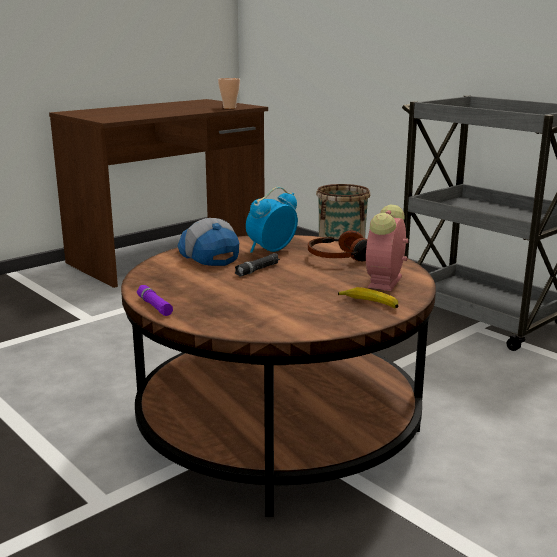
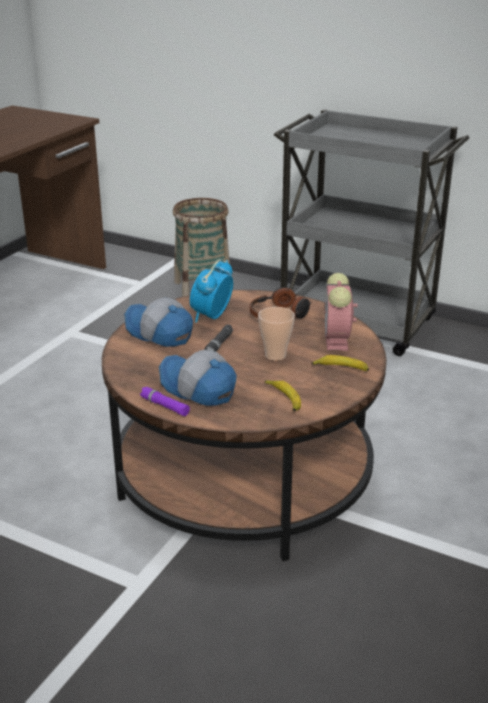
camera: 20 degrees left, 10 degrees up
(200, 298) = (197, 389): none -> cap
(229, 108) = (60, 126): cup -> cup (275, 355)
(283, 318) = (284, 399): none -> banana

